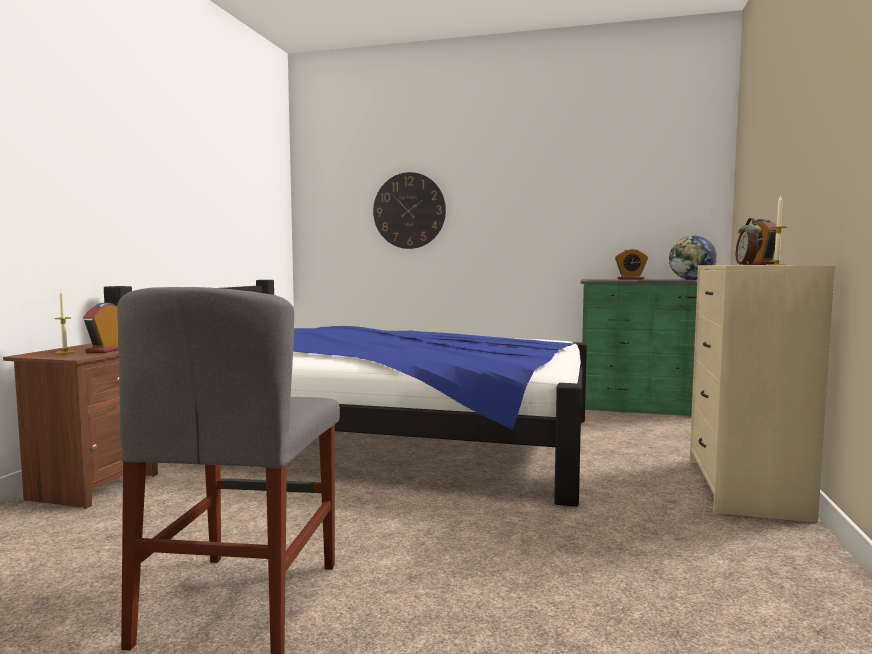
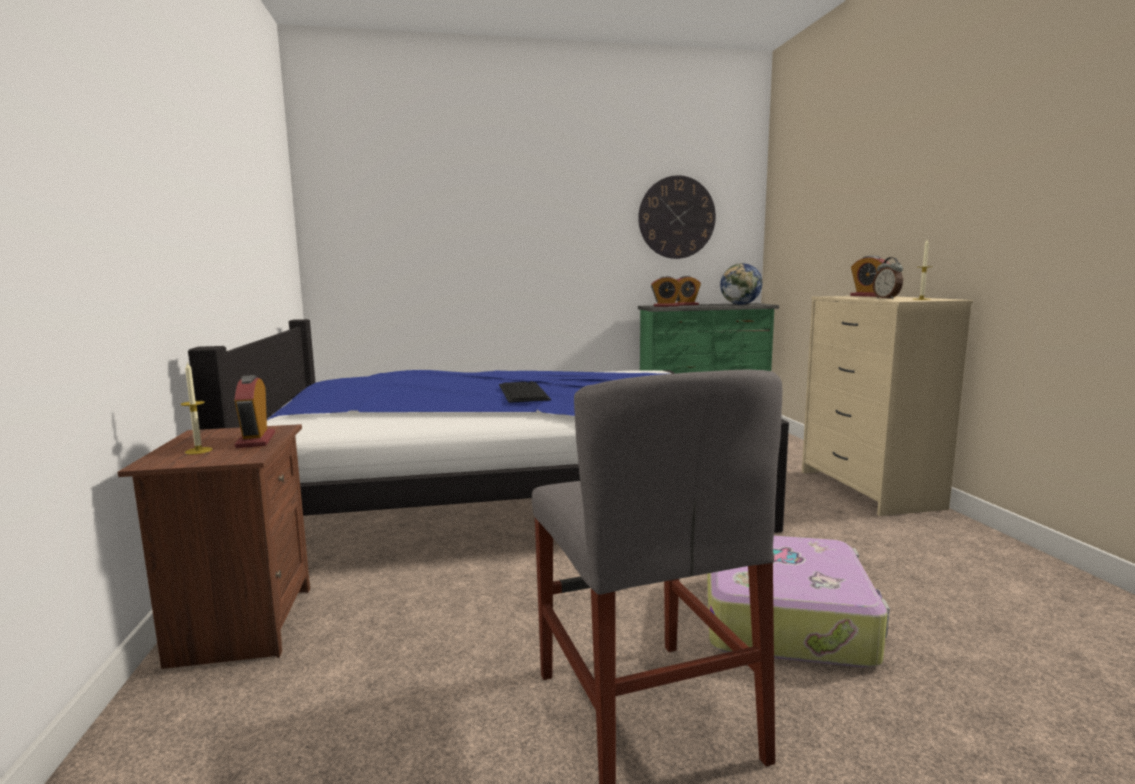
camera: 25 degrees left, 5 degrees up
(377, 343) = (522, 392): none -> keyboard
(409, 210) = (452, 233): wall clock -> wall clock (676, 217)
(464, 571) = (786, 618): none -> suitcase
(603, 279) = (666, 306): none -> alarm clock

